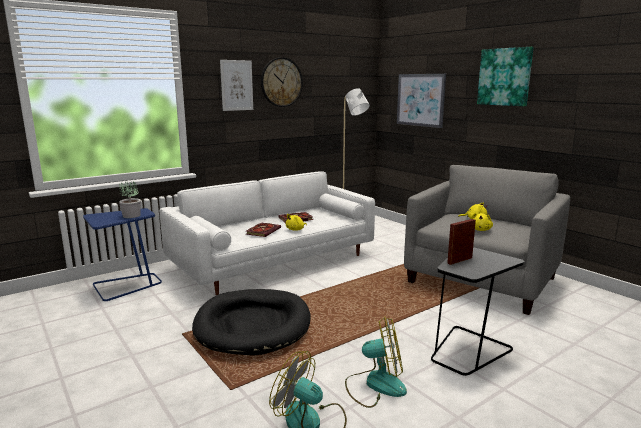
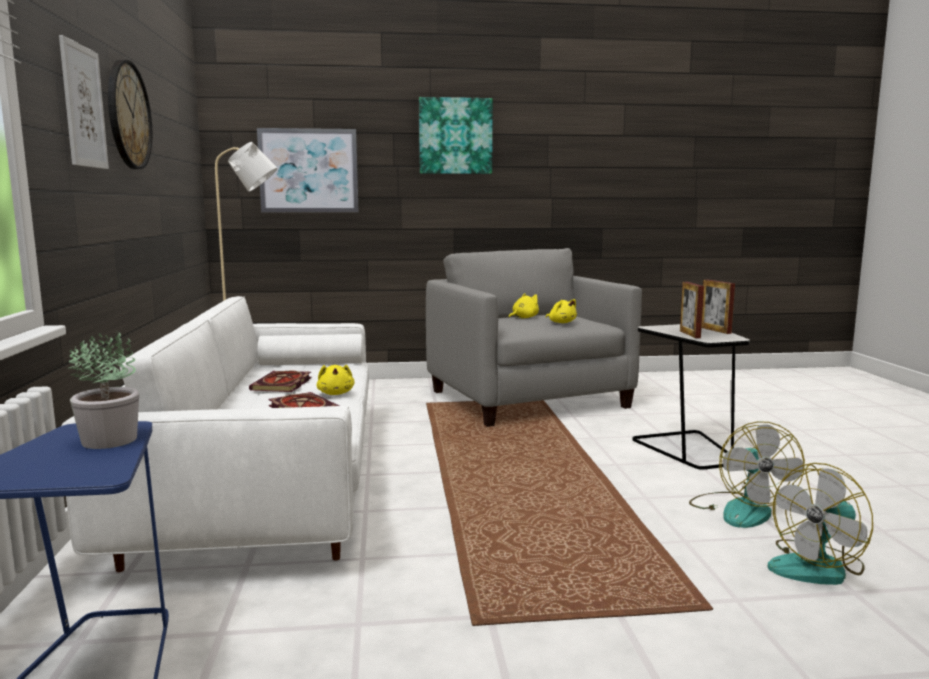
camera: 60 degrees left, 5 degrees down
(253, 325) = (506, 550): black dog bed -> none
(375, 385) = (740, 509): fan -> fan turned 150 degrees clockwise
(493, 266) = (715, 330): none -> picture frame

